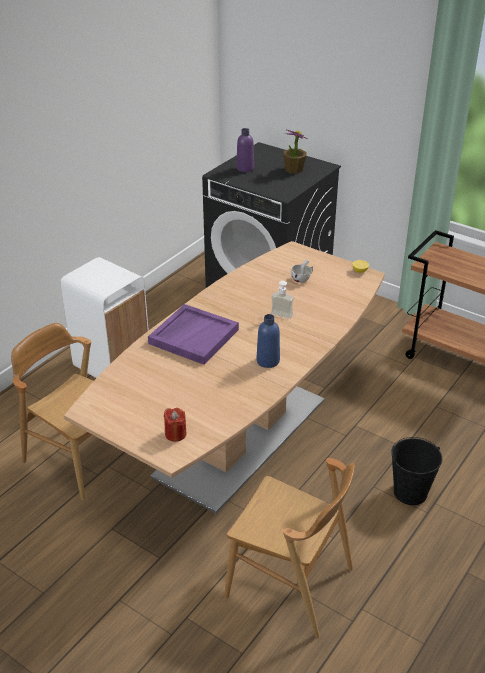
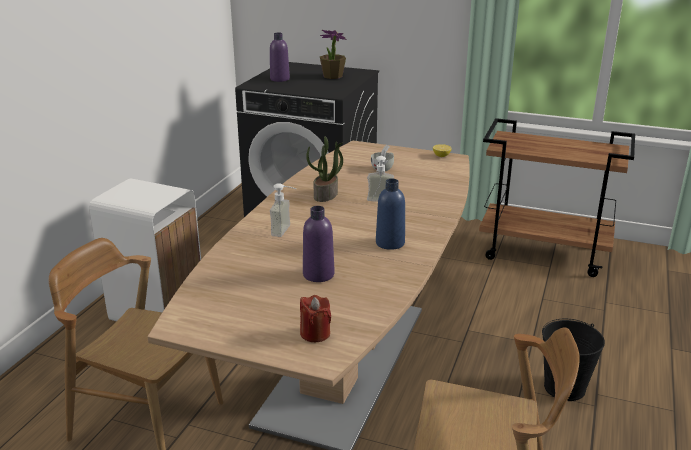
camera: 15 degrees left, 10 degrees down
(193, 336) = (286, 231): purple tray -> soap dispenser
(200, 382) = (318, 274): none -> purple bottle
(240, 302) = (326, 195): none -> potted plant

